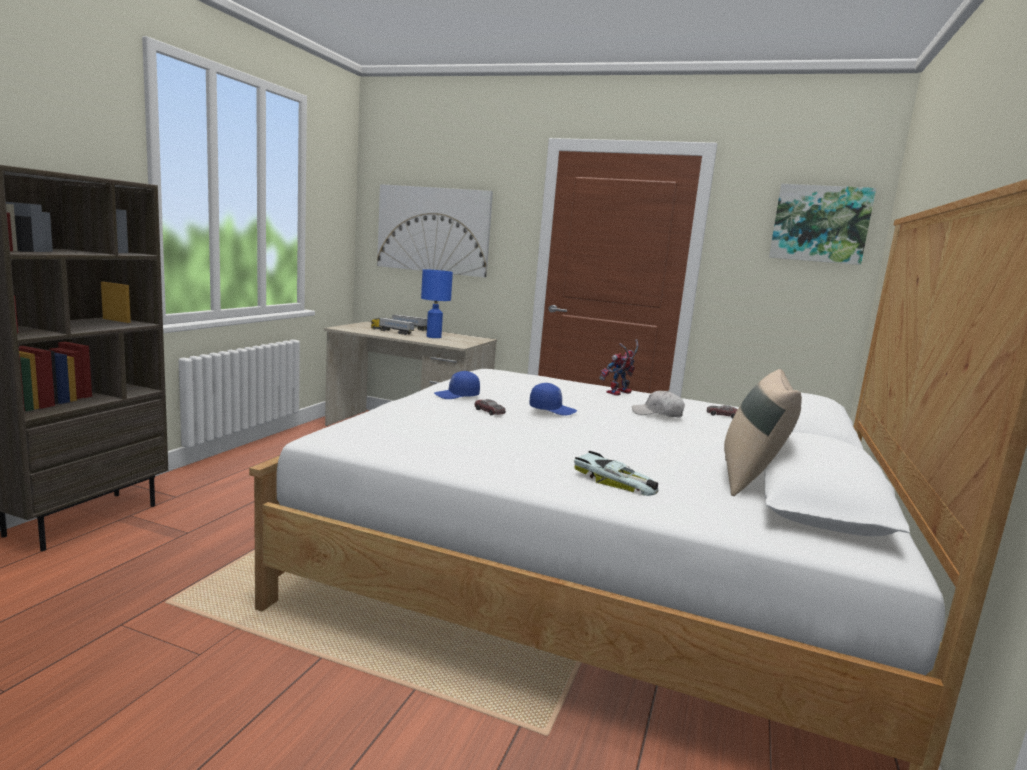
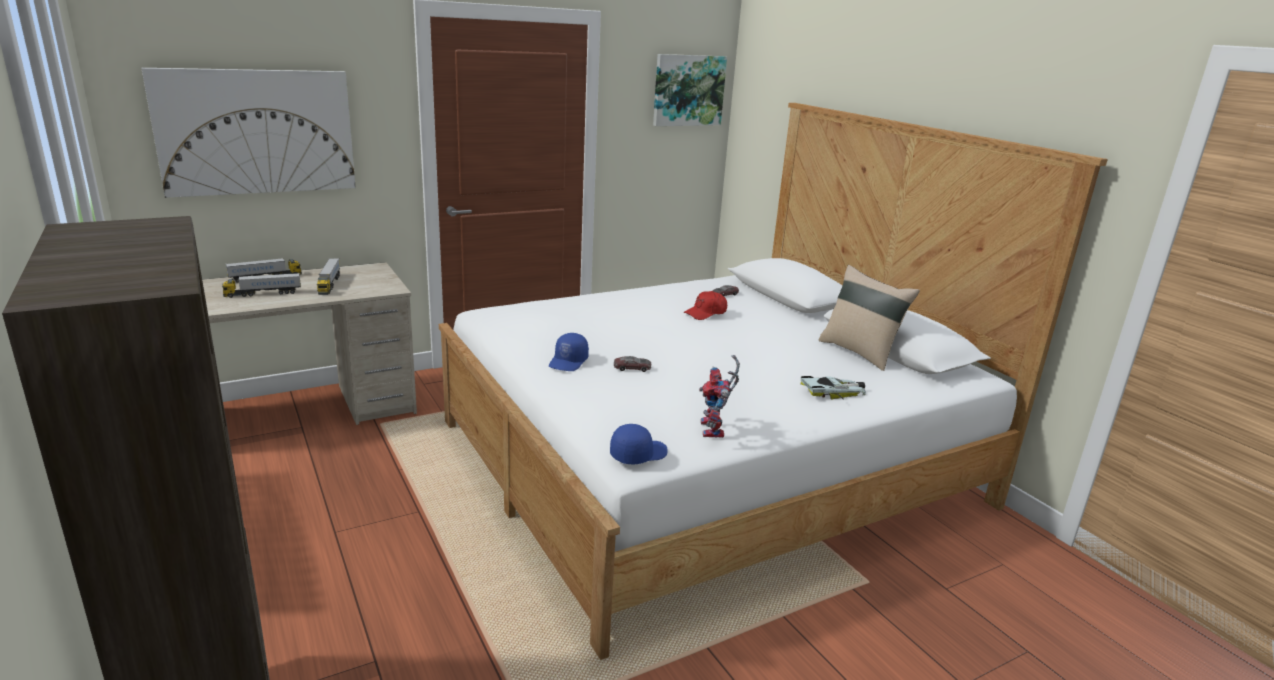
camera: 50 degrees left, 10 degrees up
(434, 337) = (329, 284): blue table lamp -> toy truck
(552, 410) = (661, 343): blue cap -> blue cap (638, 454)
(618, 393) = (633, 300): toy robot -> toy robot (715, 431)
(657, 414) = (706, 313): white cap -> red cap

